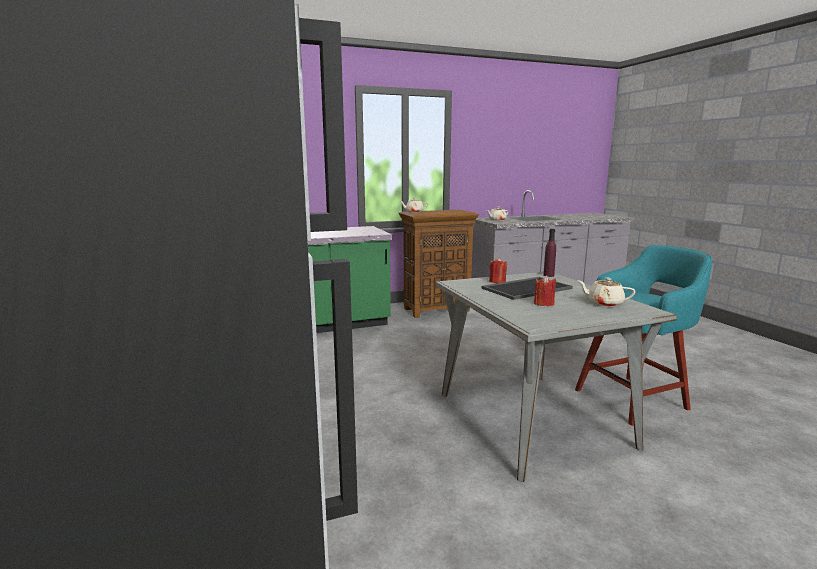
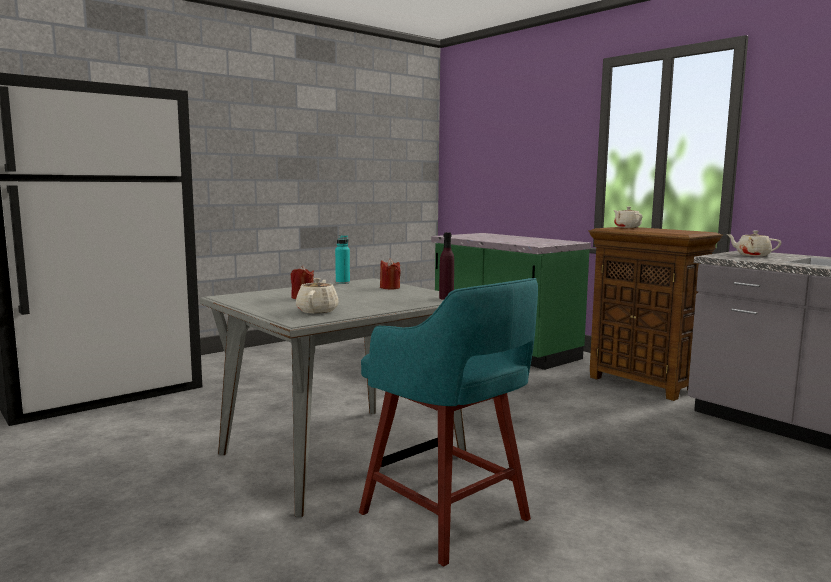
camera: 70 degrees right, 5 degrees down
(464, 289) = (342, 283): none -> turquoise bottle
(526, 288) = (367, 294): tray -> none

